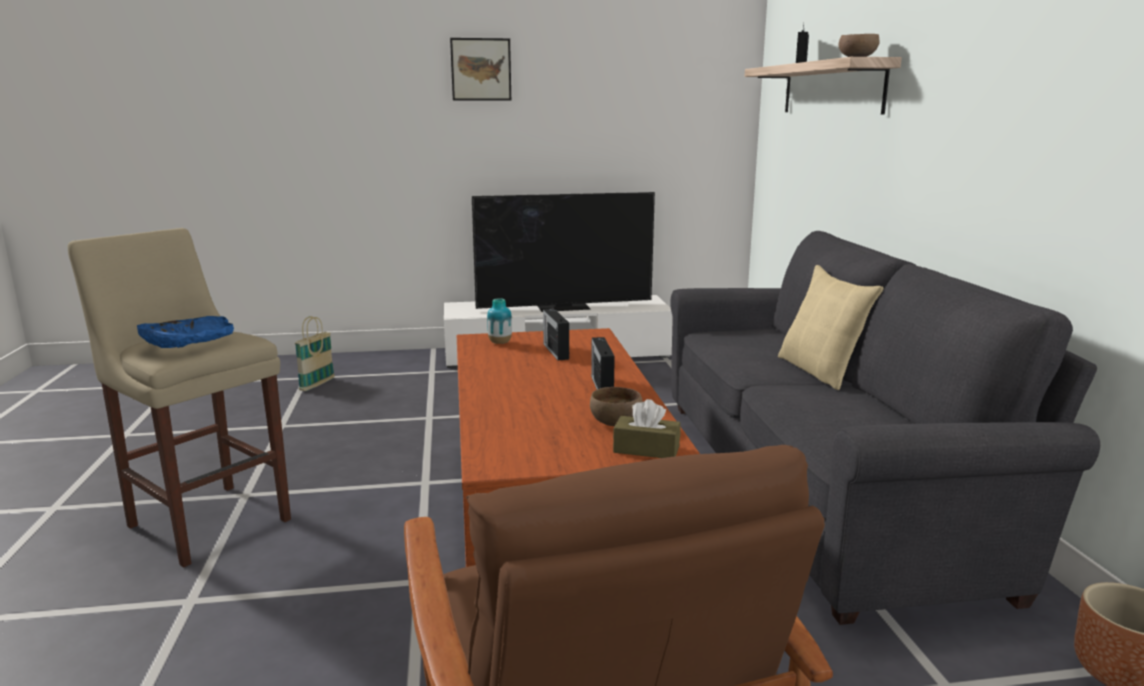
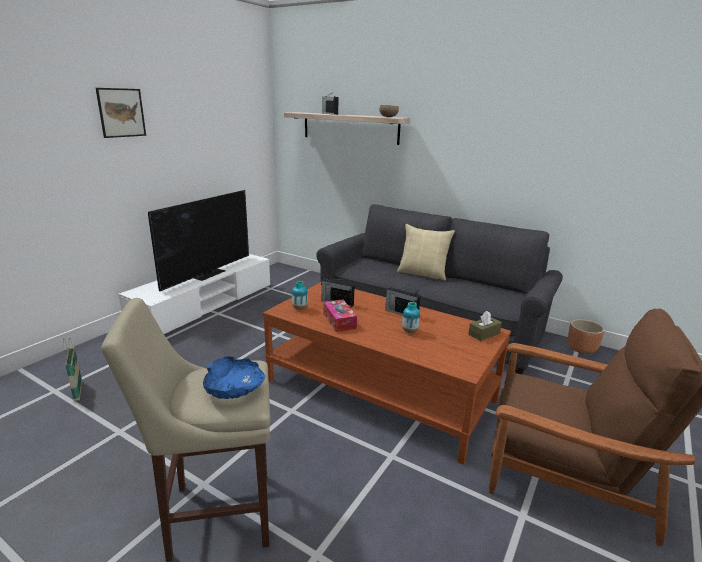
camera: 50 degrees left, 5 degrees up
(504, 367) = (339, 321): none -> tissue box
(551, 405) = (410, 331): none -> vase
(615, 422) = (448, 327): brown bowl -> none

